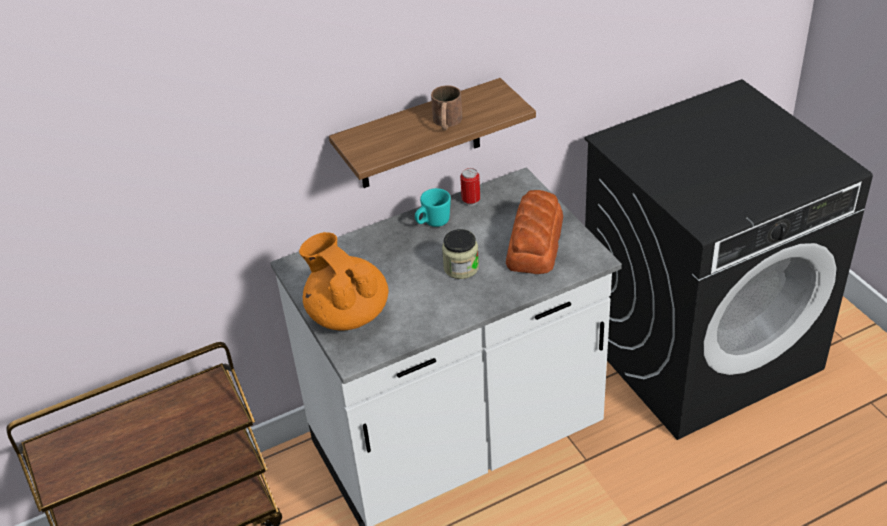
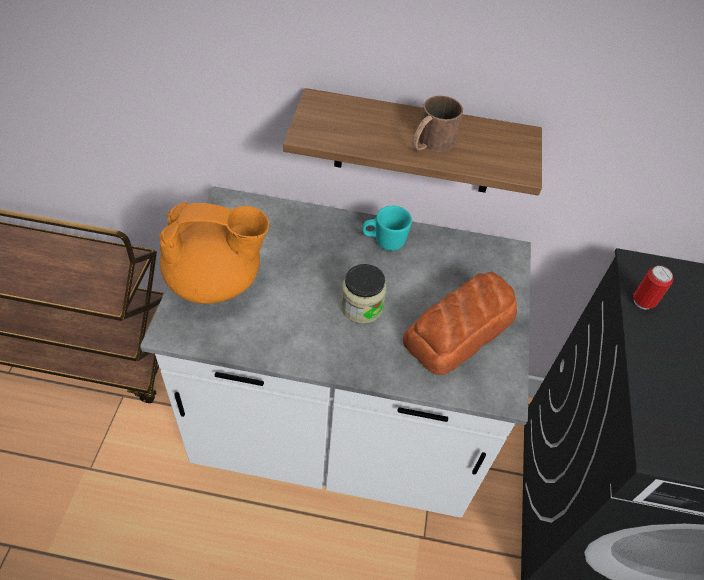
camera: 30 degrees right, 10 degrees up
(347, 313) = (216, 281): orange teapot -> orange teapot turned 90 degrees clockwise
(471, 201) = (441, 242): can -> can (643, 302)

